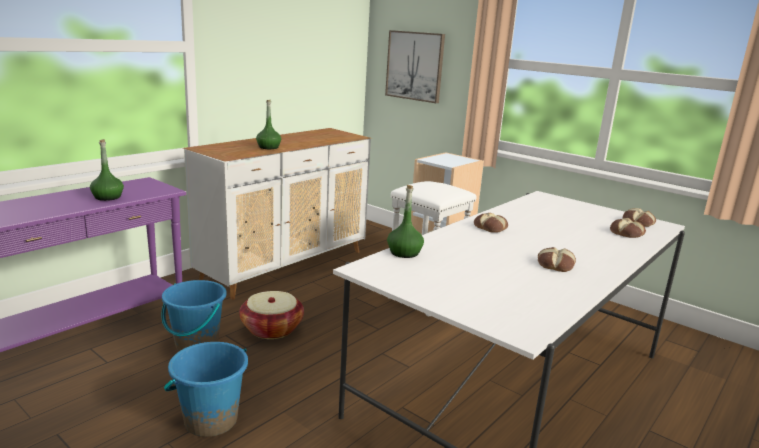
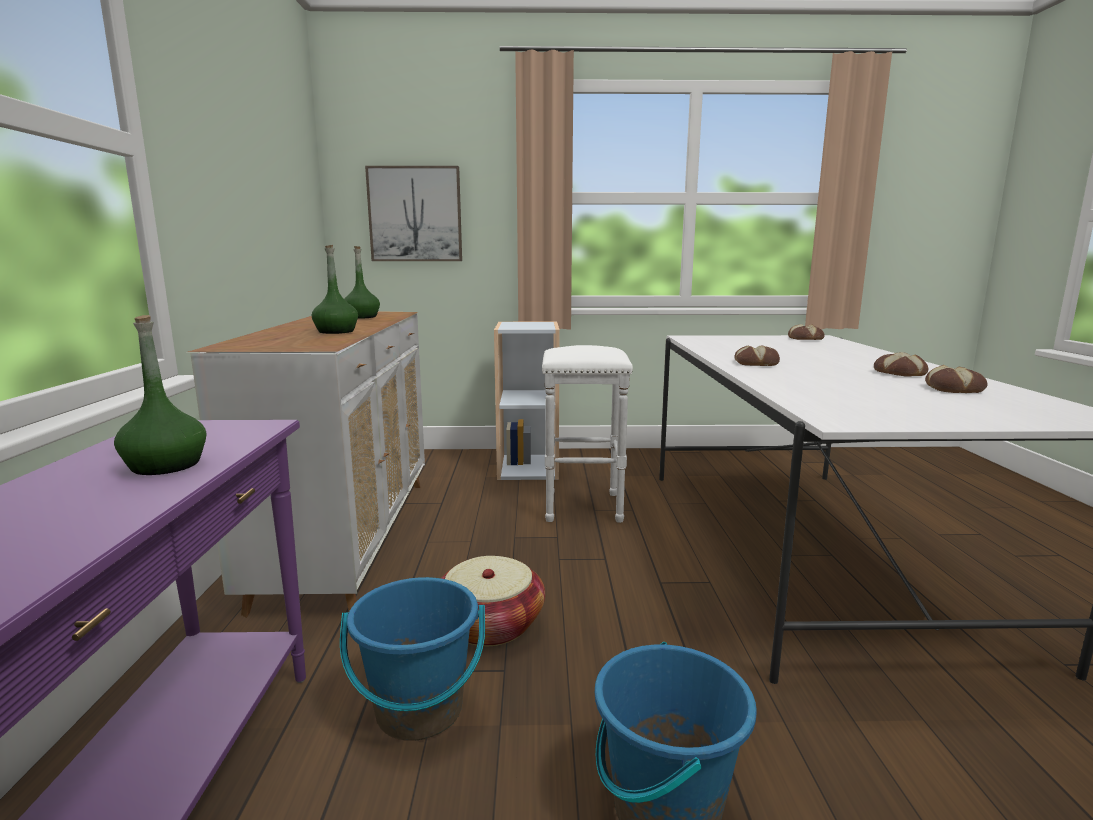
camera: 40 degrees left, 5 degrees down
(404, 253) = (798, 398): green bottle -> green bottle (362, 317)
(627, 233) = (831, 345): bread -> bread (954, 389)

